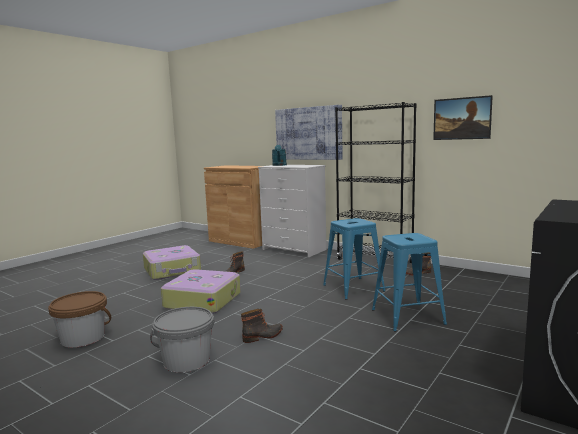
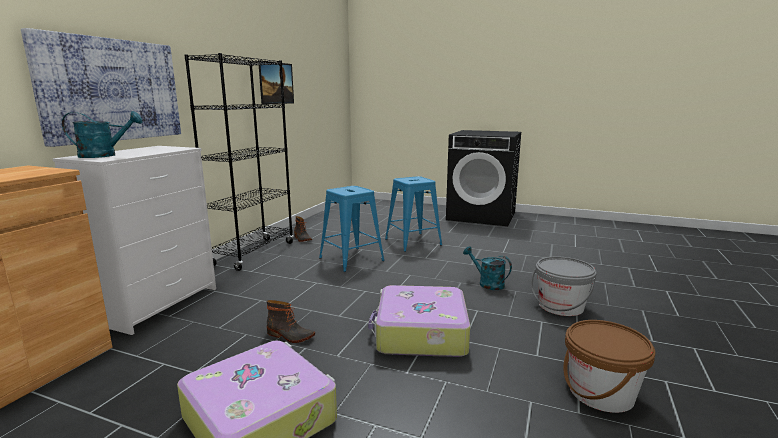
camera: 105 degrees left, 5 degrees up
(263, 336) = (487, 283): boot -> turquoise watering can

